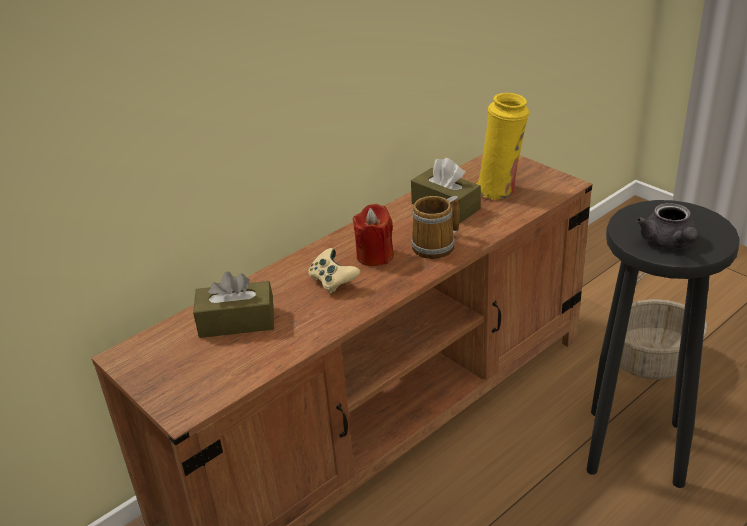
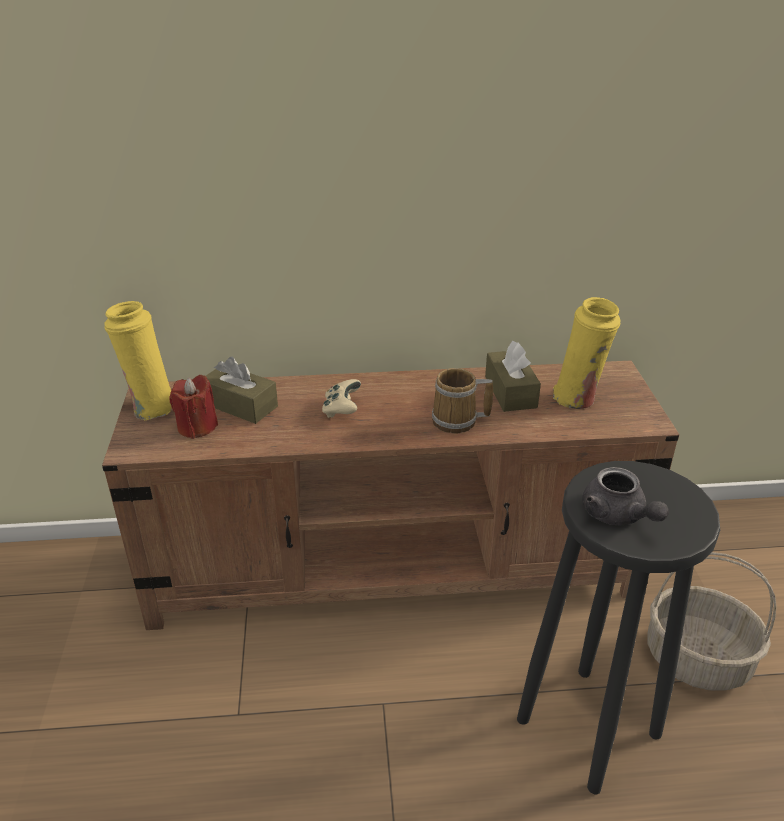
camera: 35 degrees right, 0 degrees up
(148, 367) = (150, 407): none -> yellow vase
(375, 256) = (399, 405): red candle -> red candle (197, 427)
(669, 243) = (618, 516): grey teapot -> grey teapot turned 60 degrees counterclockwise

